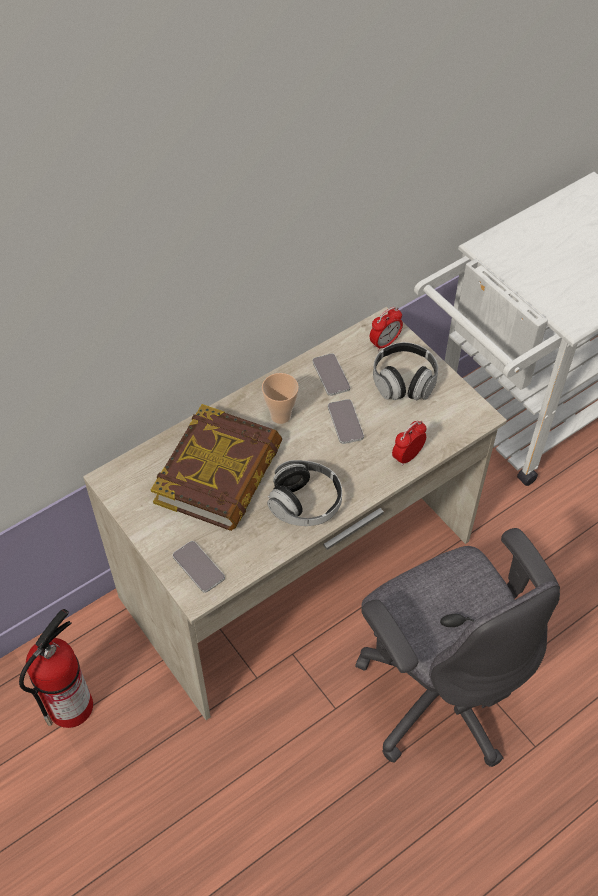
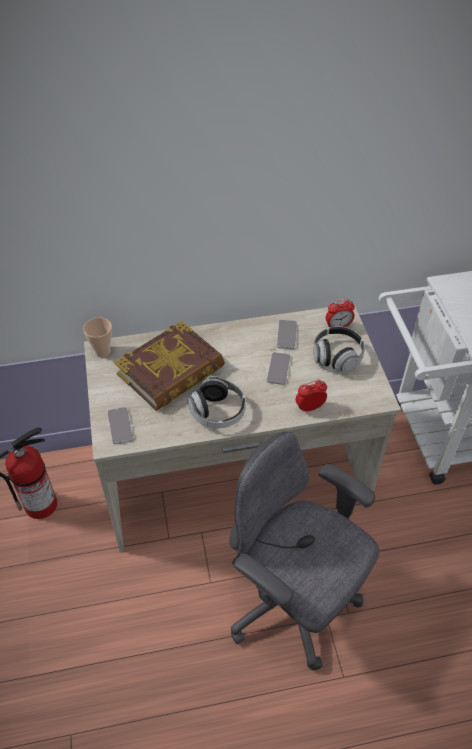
camera: 25 degrees right, 5 degrees down
(280, 415) = (235, 349): cup -> cup (102, 351)
(440, 690) = (292, 603): grey office chair -> grey office chair turned 135 degrees clockwise

